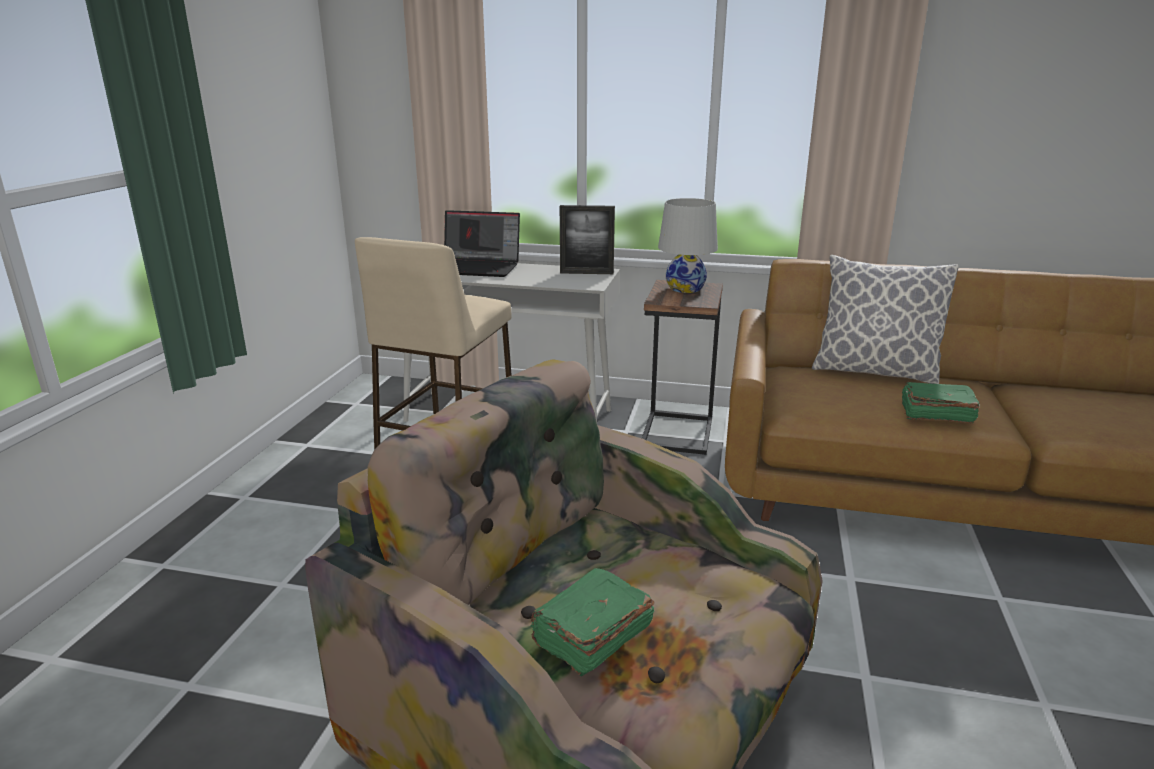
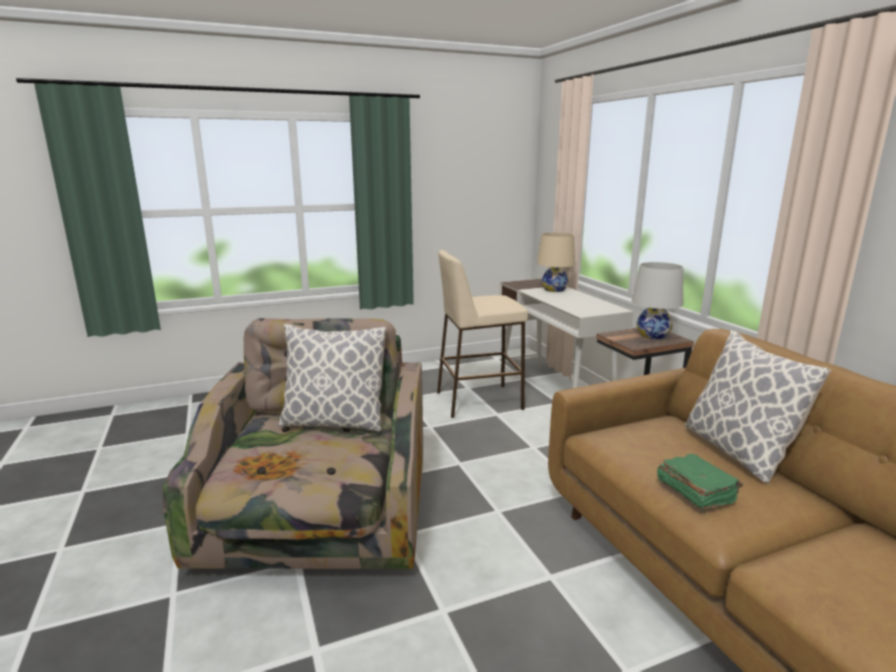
camera: 55 degrees right, 5 degrees down
(477, 268) = (554, 289): laptop -> beige table lamp
(566, 557) = (334, 422): none -> pillow
(586, 273) = (603, 307): picture frame -> none
(591, 636) = (270, 443): green book -> none

